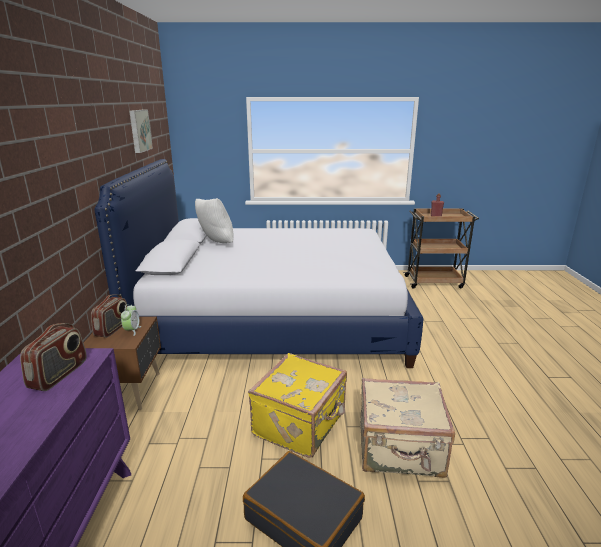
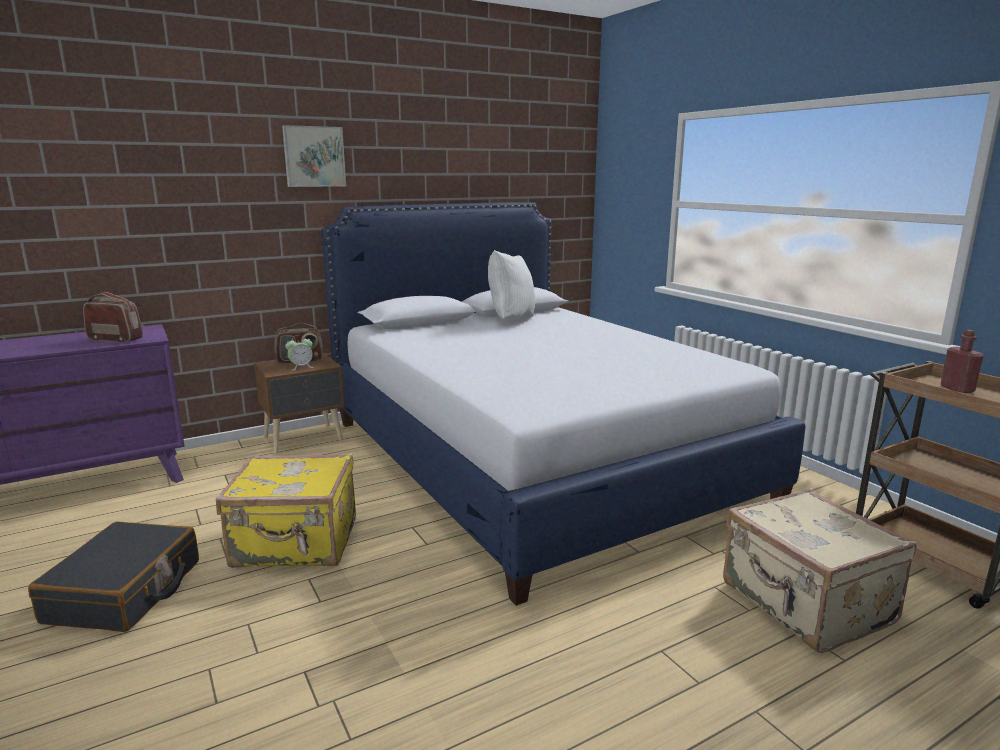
camera: 60 degrees right, 5 degrees down
(59, 375) = (115, 339): radio -> radio turned 150 degrees counterclockwise
(139, 130) = (485, 159): picture -> picture (314, 156)
(400, 450) = (274, 638): beige suitcase -> beige suitcase (805, 604)

